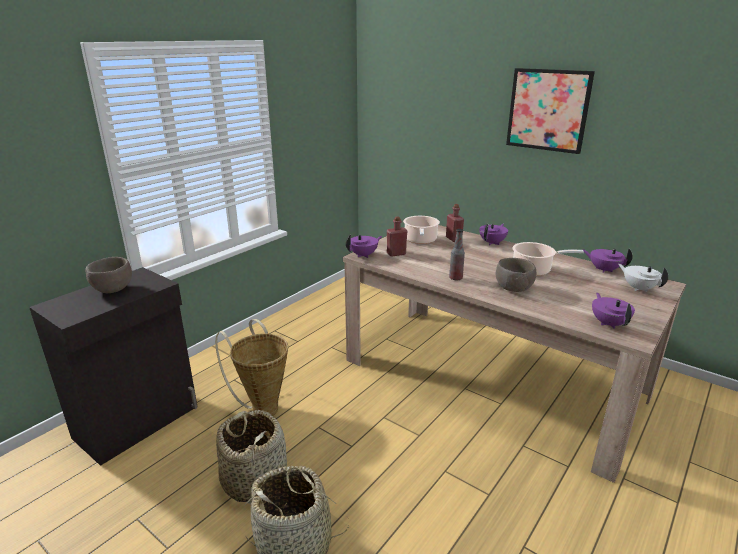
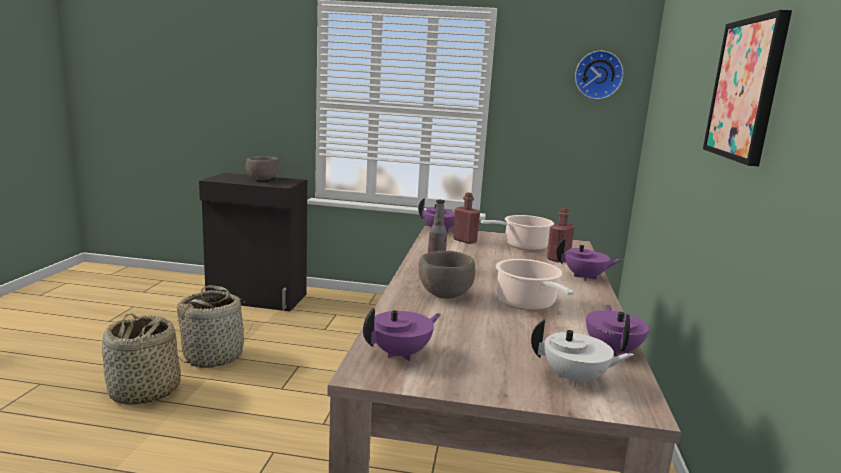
camera: 60 degrees right, 10 degrees down
(262, 407) = (308, 335): basket -> none
(331, 91) = (598, 75): none -> wall clock
(638, 288) = (575, 379): white teapot -> white teapot turned 75 degrees clockwise

